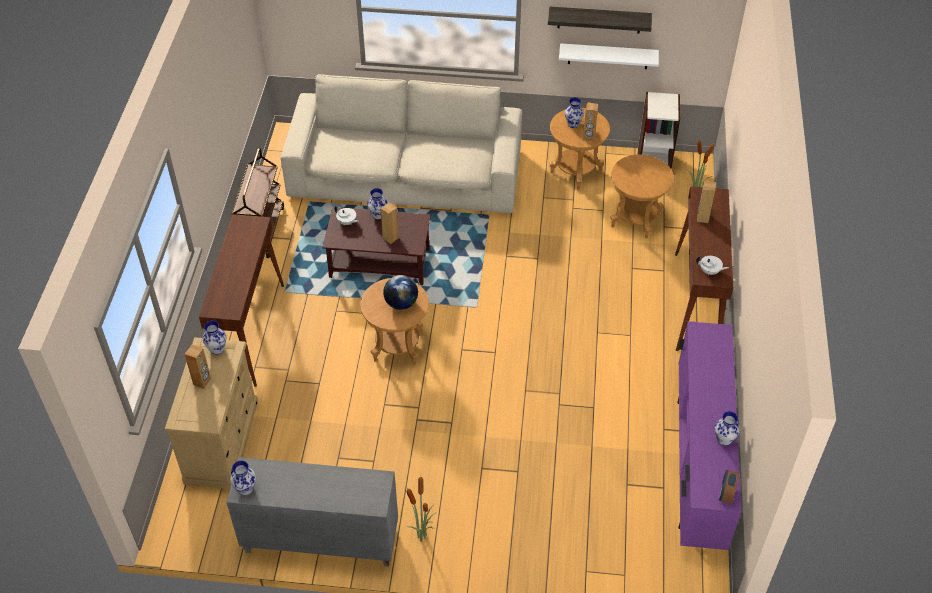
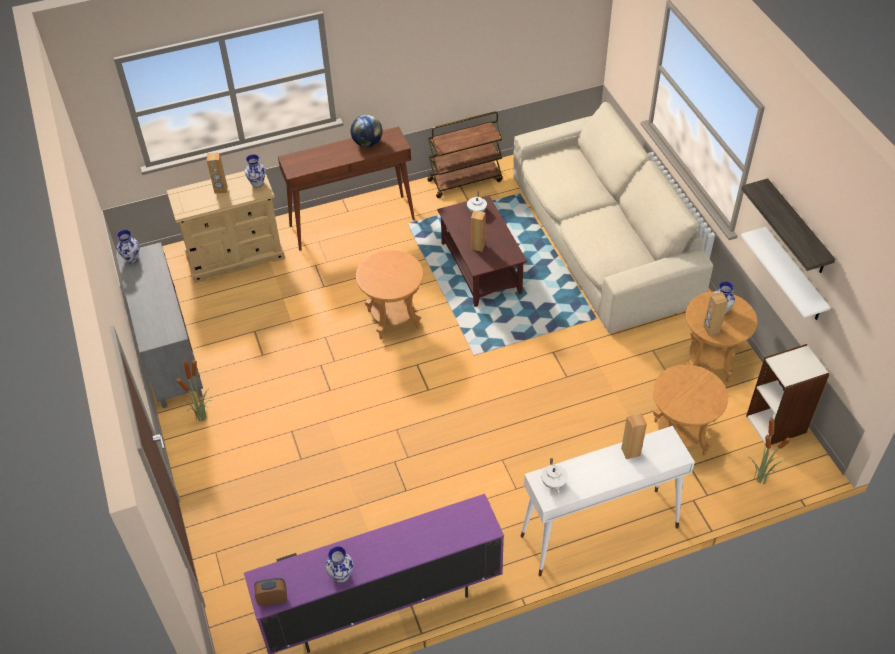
camera: 65 degrees right, 0 degrees up
(377, 215) = (499, 227): vase -> none
(401, 303) = (391, 278): globe -> globe (367, 143)
(696, 303) = (598, 532): brown console table -> white console table

